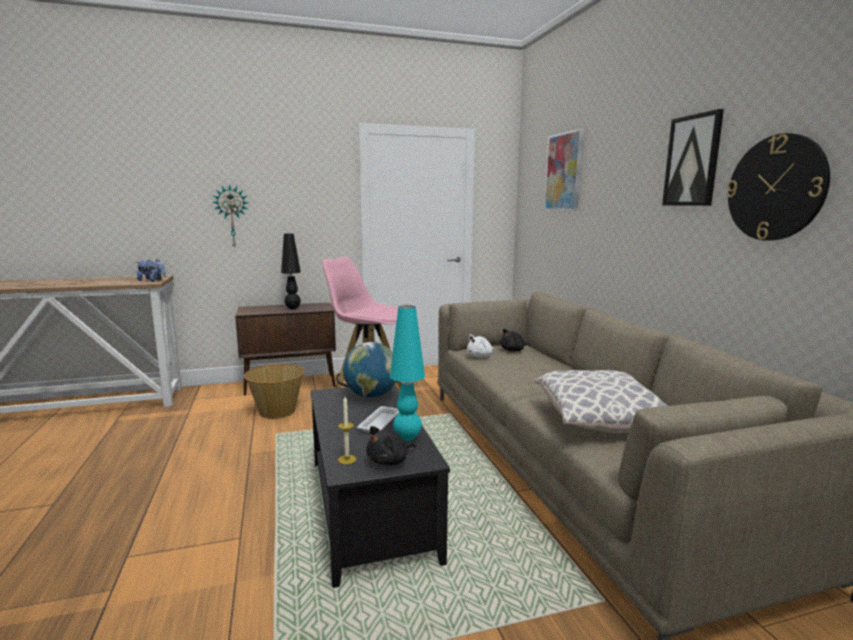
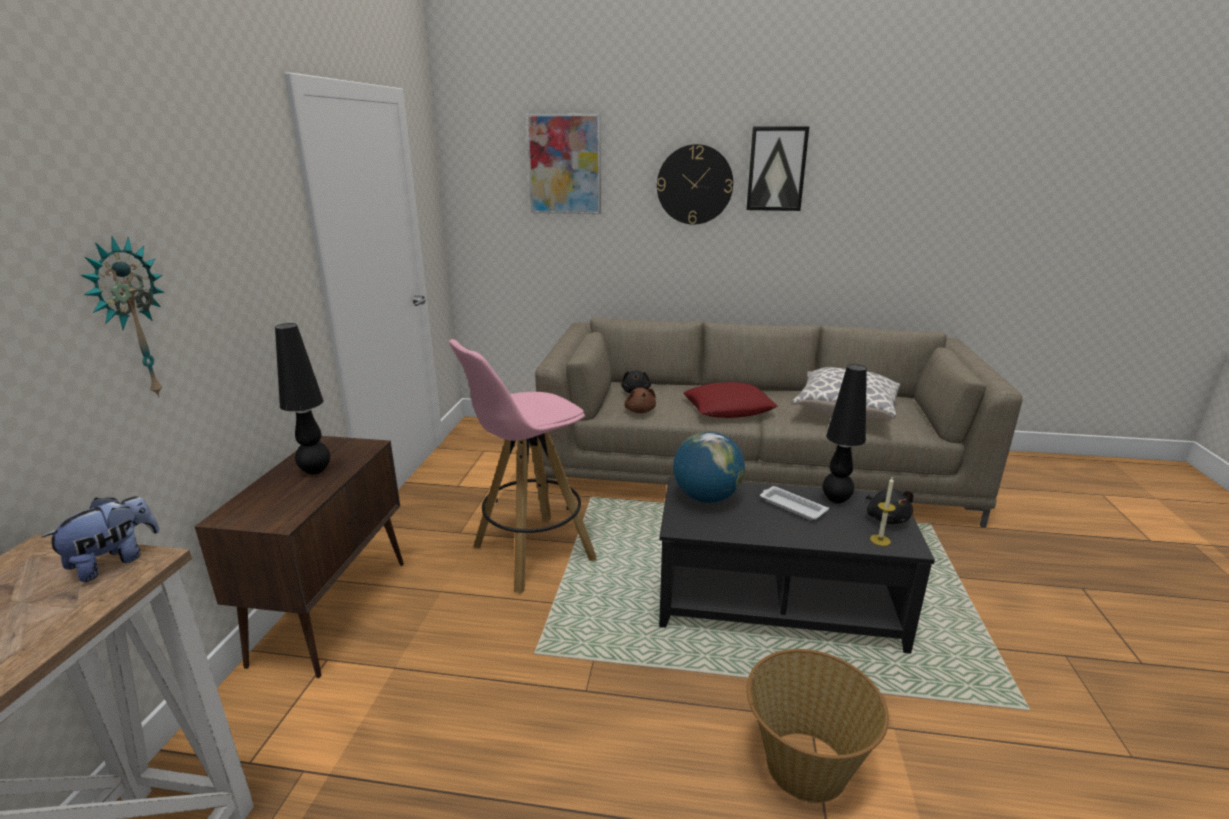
camera: 65 degrees left, 10 degrees up
(277, 411) = (442, 642): basket -> basket (804, 766)
(407, 438) = (835, 499): turquoise table lamp -> black table lamp
(480, 356) = (640, 411): white plush toy -> brown plush toy
(531, 379) = (728, 408): none -> red pillow
(775, 188) = (860, 198): wall clock -> wall clock (694, 185)

